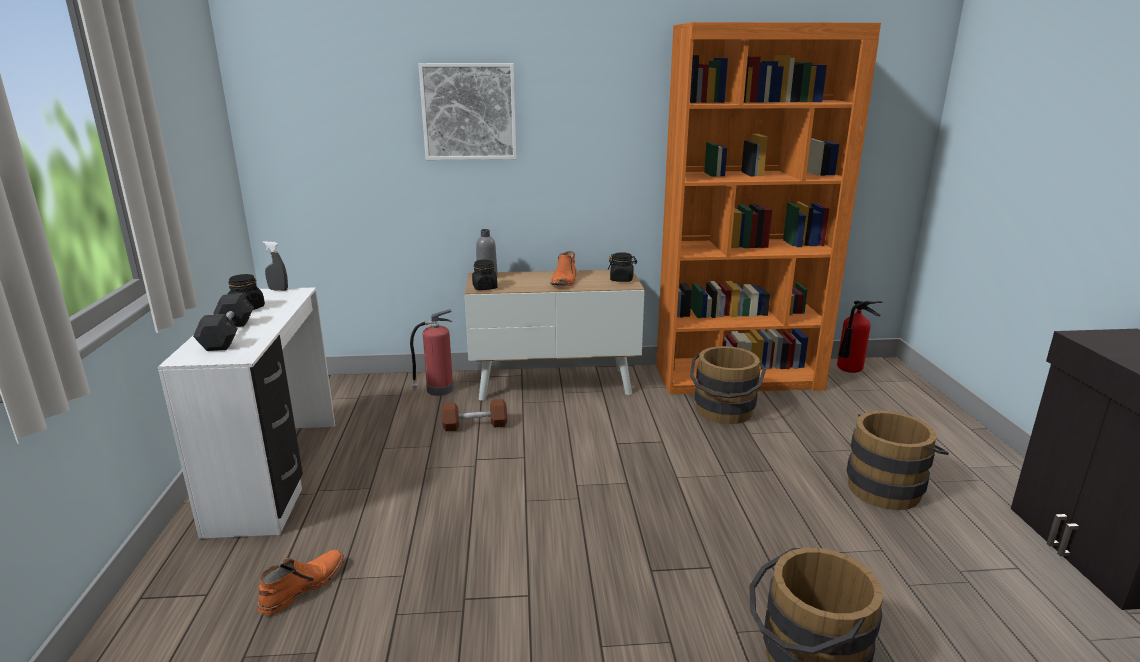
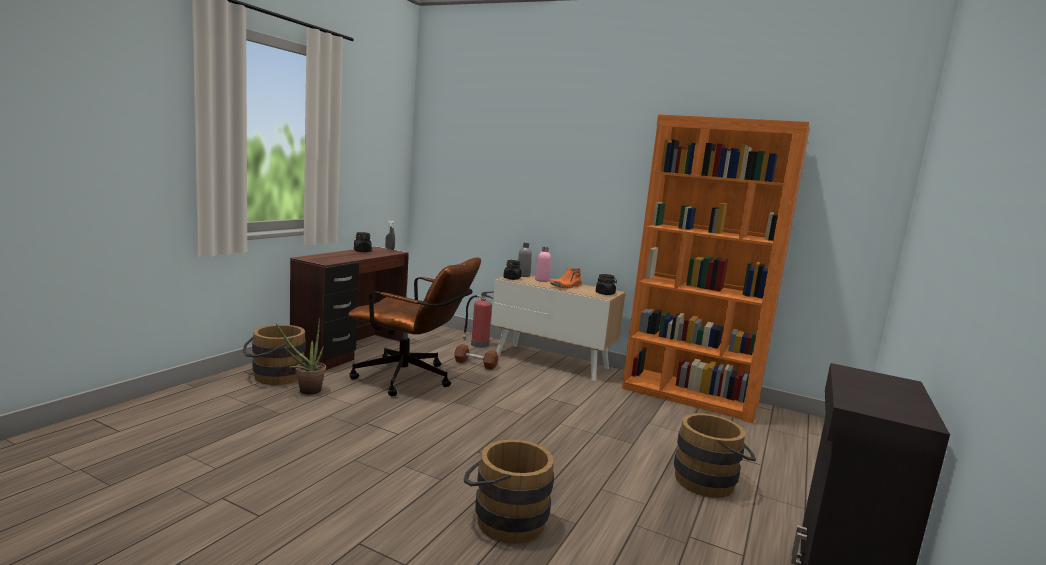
camera: 30 degrees right, 10 degrees down
(228, 335) = (335, 256): grey dumbbell -> none
(278, 474) = (351, 351): white desk -> brown desk
(302, 587) = (305, 391): orange boot -> potted plant
(428, 489) = (411, 380): none -> brown office chair
(469, 112) = (533, 167): picture -> none
(522, 279) = (542, 280): none -> pink bottle
(723, 413) = (646, 408): brown bucket -> brown bucket (274, 377)
(848, 372) = (794, 421): fire extinguisher -> none

